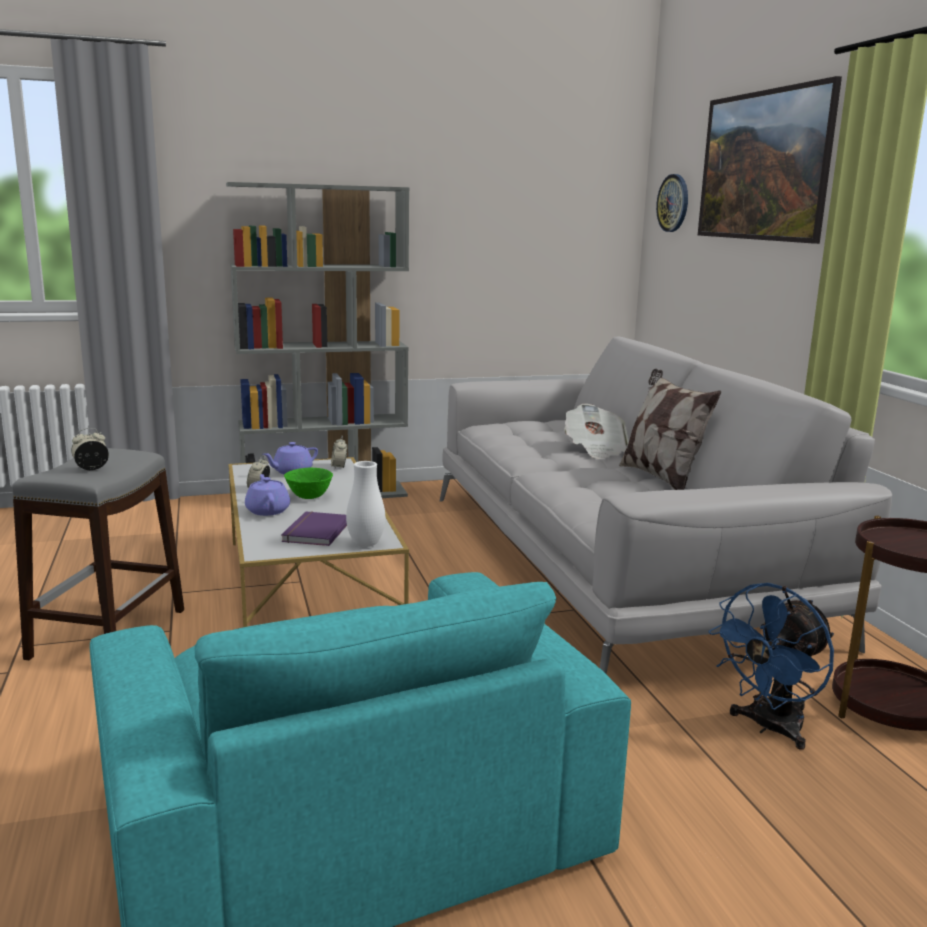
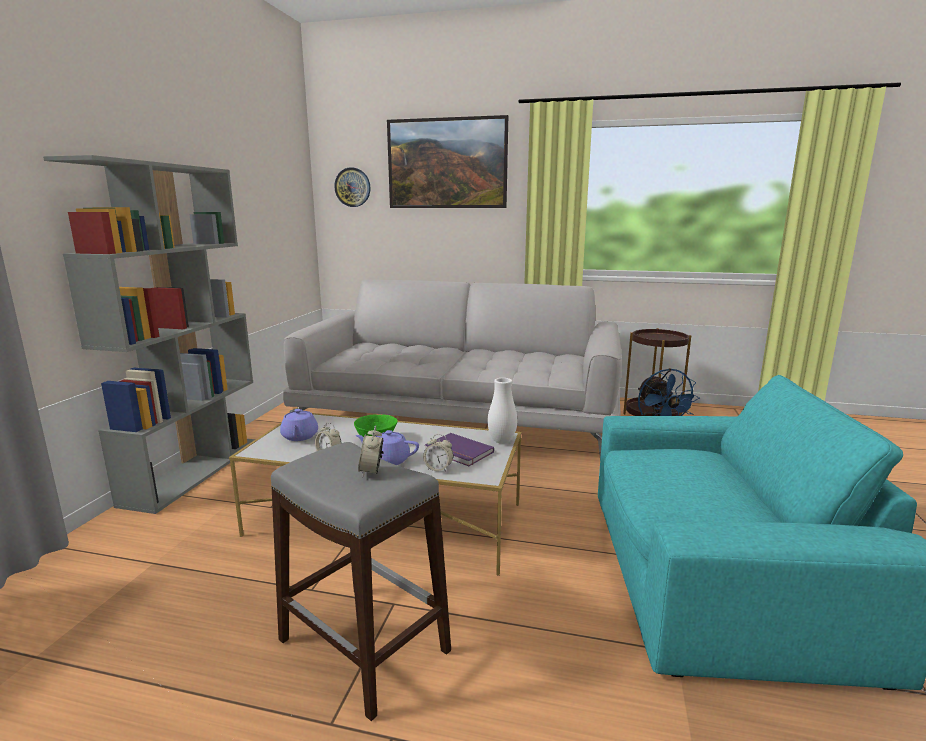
camera: 60 degrees left, 0 degrees up
(339, 467) = (316, 420): alarm clock -> alarm clock (438, 469)
(595, 449) = (432, 351): newspaper -> none
(661, 477) = (499, 352): pillow -> none

